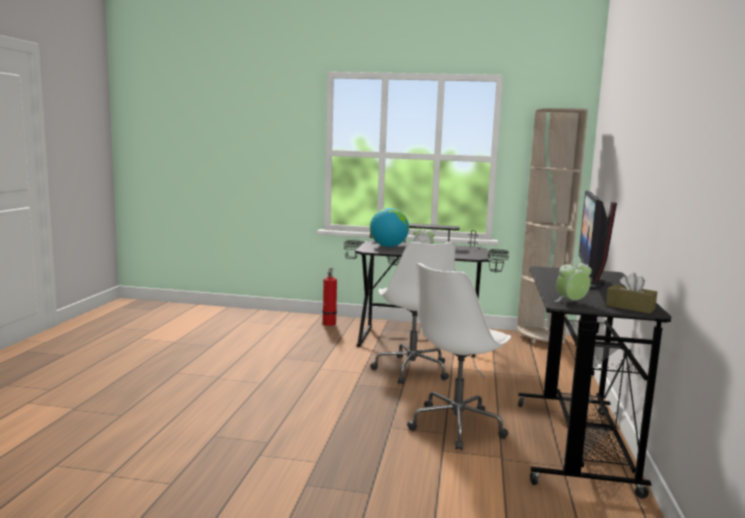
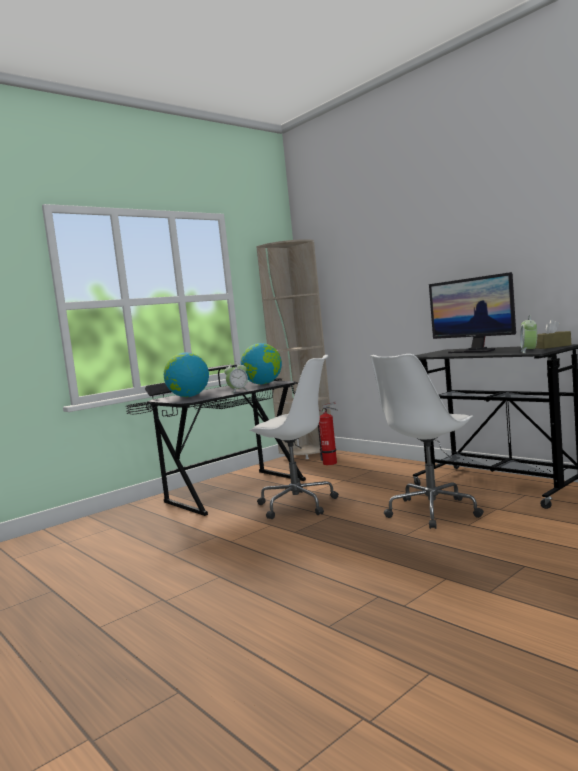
camera: 50 degrees left, 5 degrees down
(329, 324) = (122, 517): fire extinguisher -> fire extinguisher (331, 463)
(454, 427) = (431, 513): white office chair -> white office chair turned 60 degrees clockwise
(465, 253) = (263, 384): none -> globe

